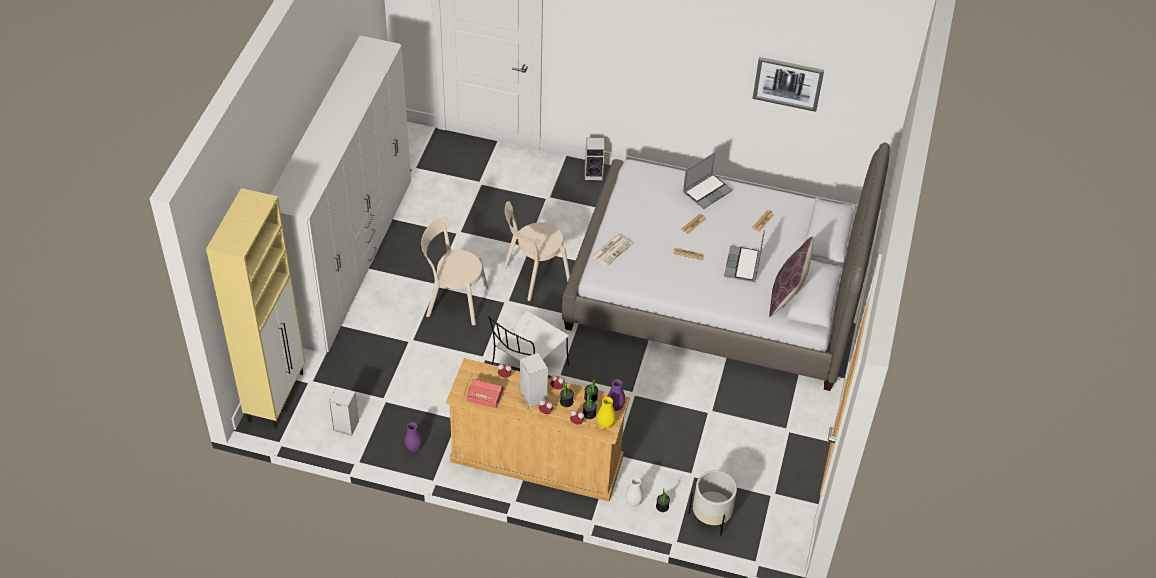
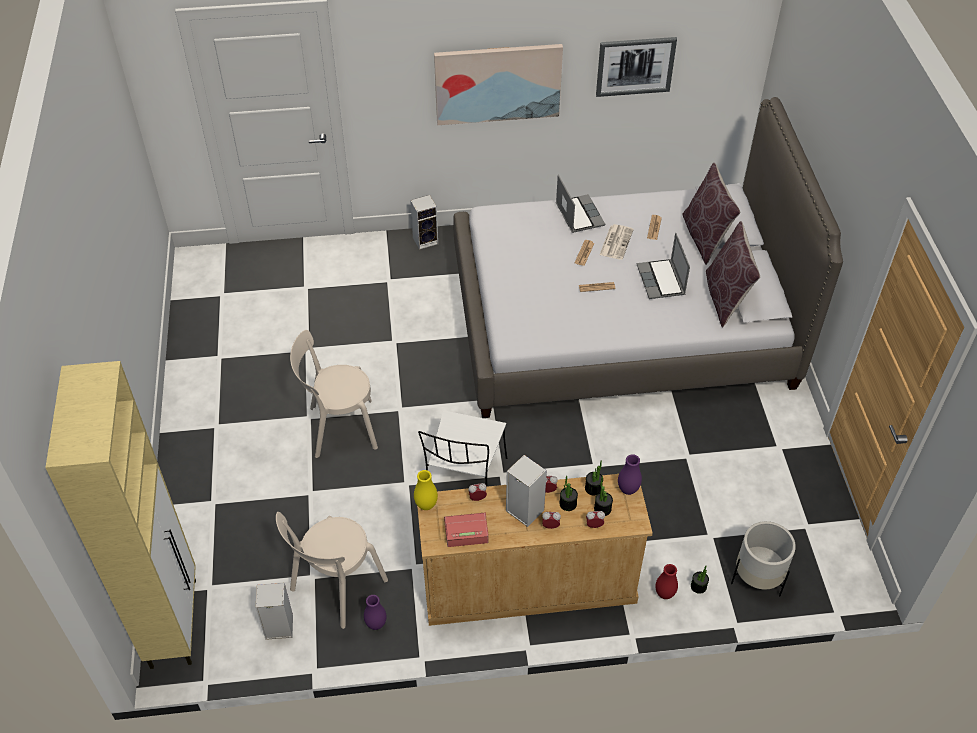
camera: 20 degrees left, 0 degrees up
(351, 259) = (195, 419): white wardrobe -> none
(534, 276) = (416, 370): beige chair -> beige chair (336, 588)
(605, 424) = (629, 515): yellow vase -> yellow vase (426, 505)
(611, 250) = (511, 309): newspaper -> newspaper (616, 242)
(633, 502) = (664, 594): white vase -> red vase
(671, 65) = (498, 83): none -> picture
(707, 191) = (578, 214): laptop -> laptop turned 45 degrees counterclockwise
(800, 242) = (705, 237): none -> brown pillow

